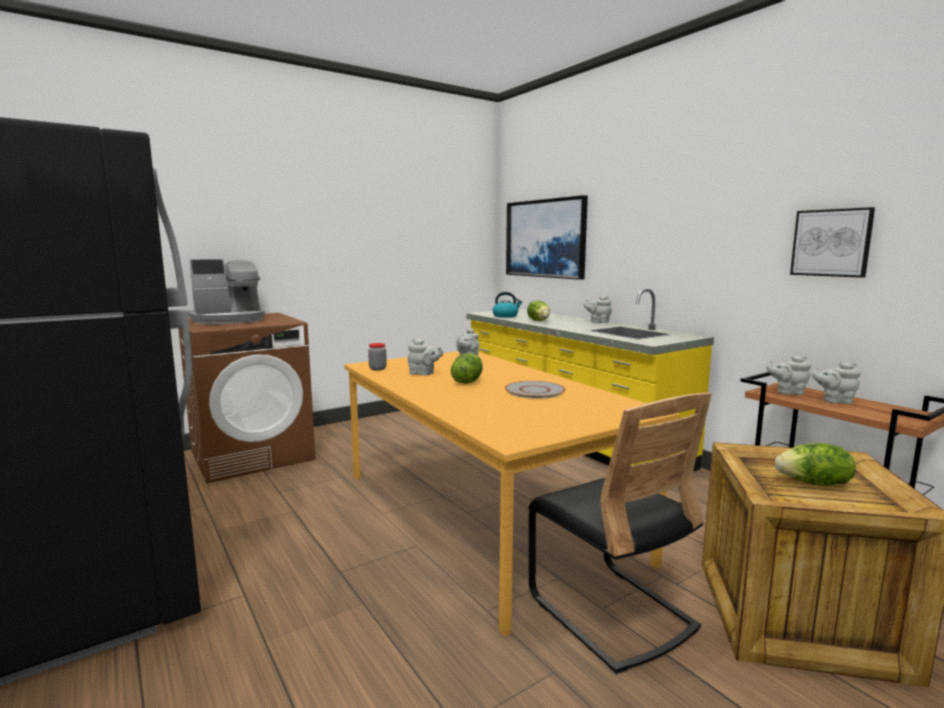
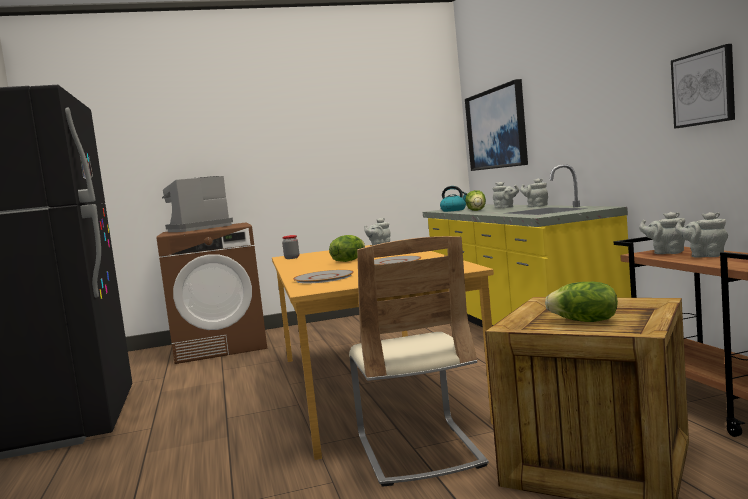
camera: 20 degrees right, 5 degrees down
(229, 320) = (197, 229): coffee machine -> coffee machine turned 150 degrees clockwise
(423, 373) = (323, 258): grey teapot -> grey teapot (505, 207)
(489, 415) = (323, 278): none -> grey plate
(610, 612) = (418, 450): black chair -> beige chair

